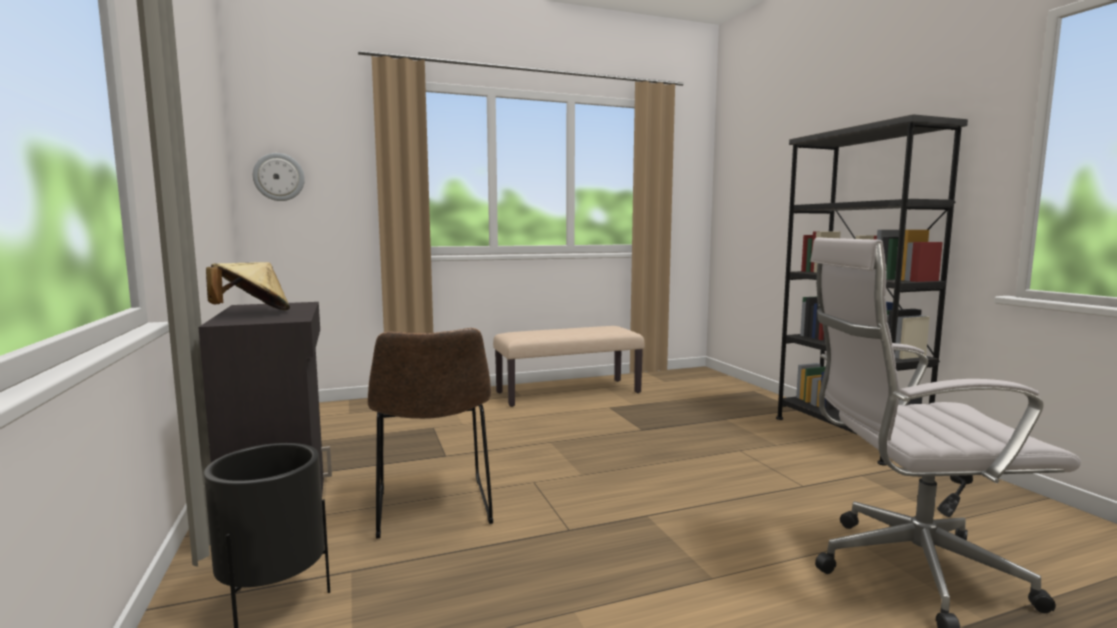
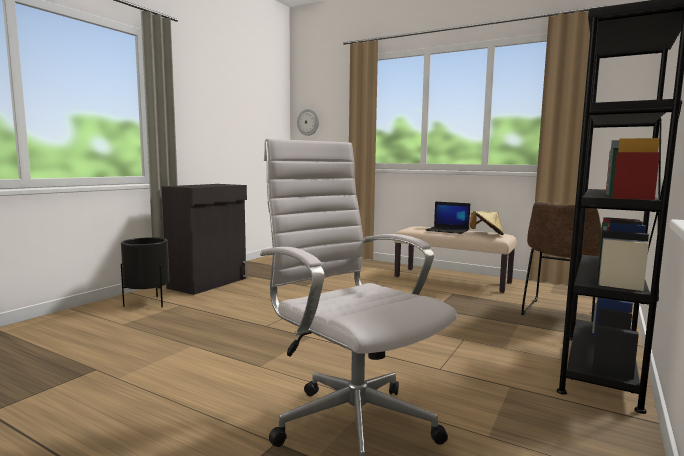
camera: 50 degrees right, 0 degrees up
(252, 313) = (199, 185): beige hat -> beige hat (487, 234)
(433, 510) = (246, 300): brown chair -> brown chair (560, 314)
(564, 332) = (448, 230): none -> laptop

